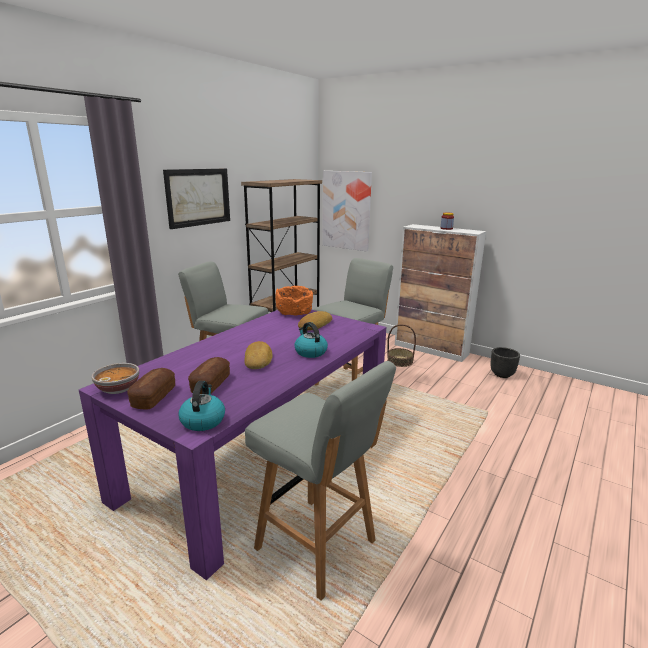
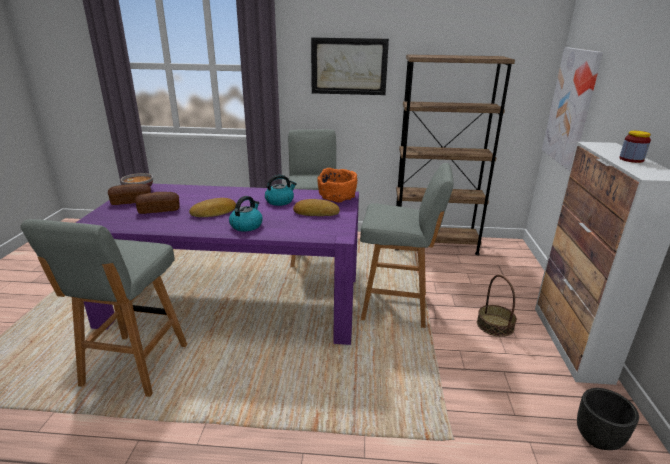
camera: 60 degrees right, 5 degrees up
(203, 420) = (102, 222): kettle -> kettle (280, 201)

